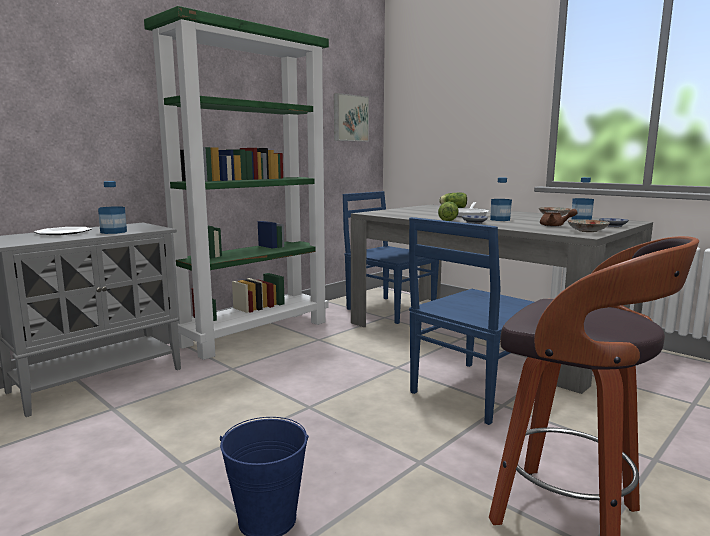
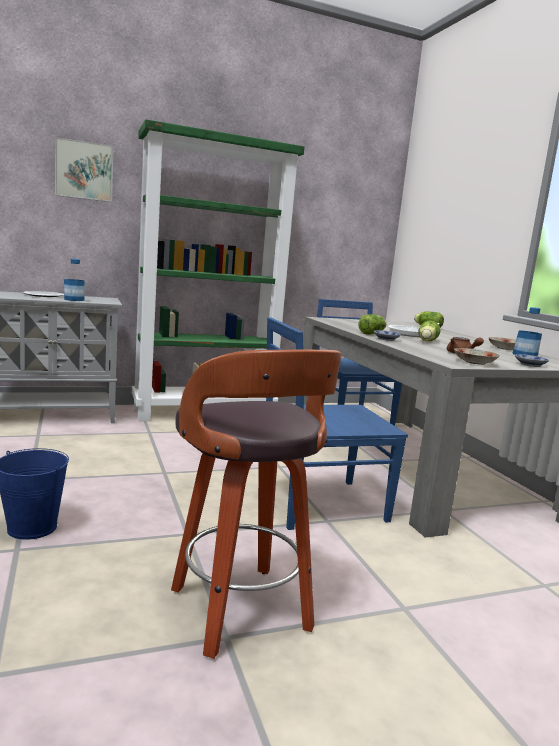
camera: 25 degrees right, 0 degrees up
(349, 118) = (351, 225): picture -> picture (84, 171)
(500, 219) = (427, 341): bottle -> lettuce

